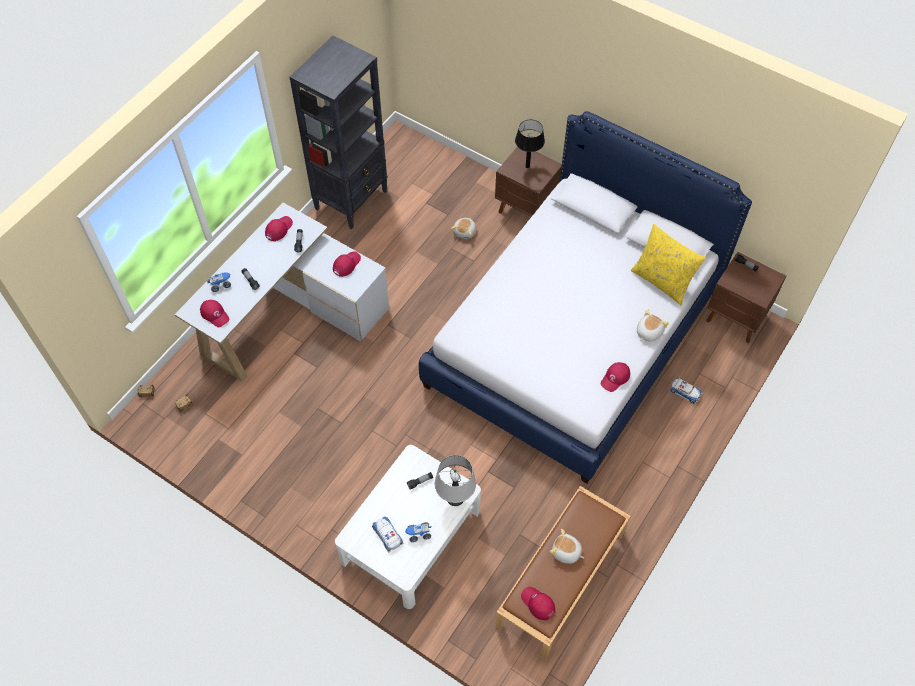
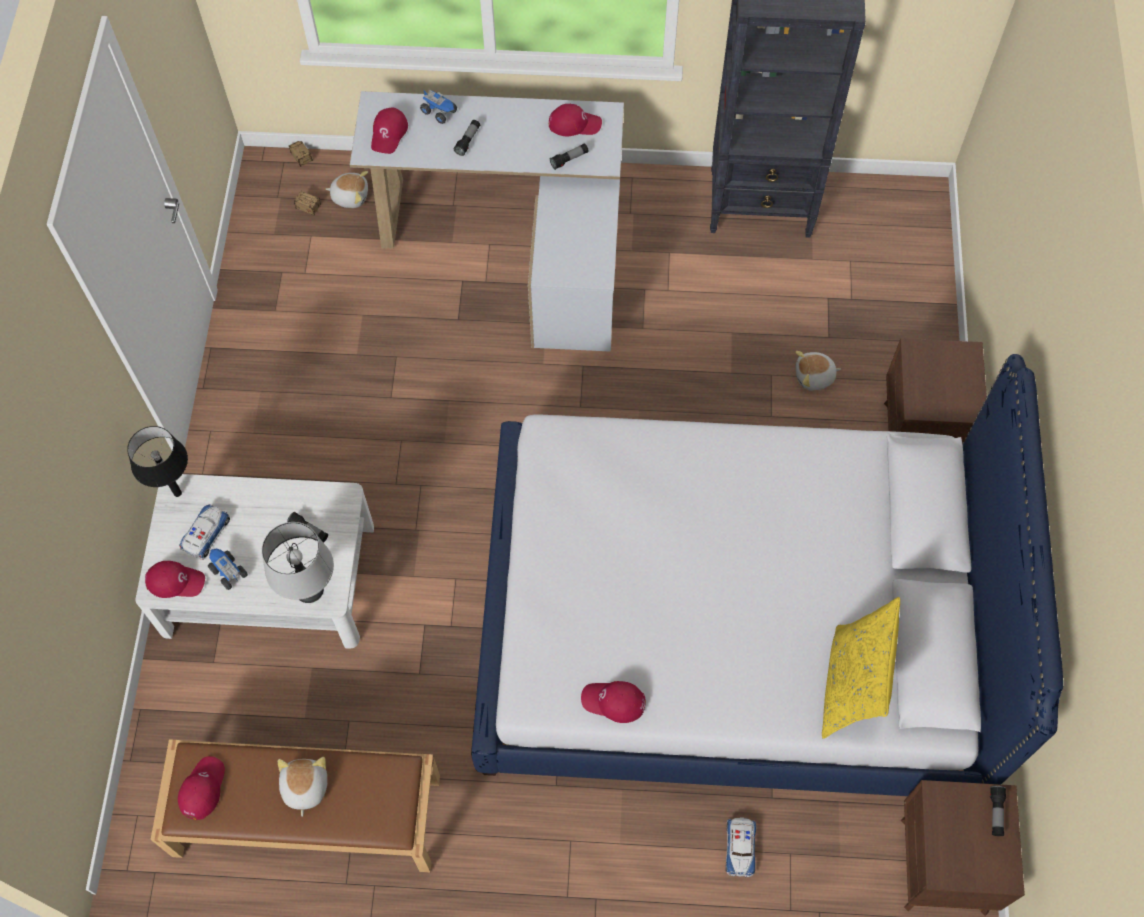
camera: 60 degrees right, 5 degrees up
(346, 264) = (585, 239): red cap -> red cap (175, 581)
(527, 166) = (943, 375): black table lamp -> black table lamp (177, 492)
(648, 332) = (734, 711): plush toy -> plush toy (350, 196)

